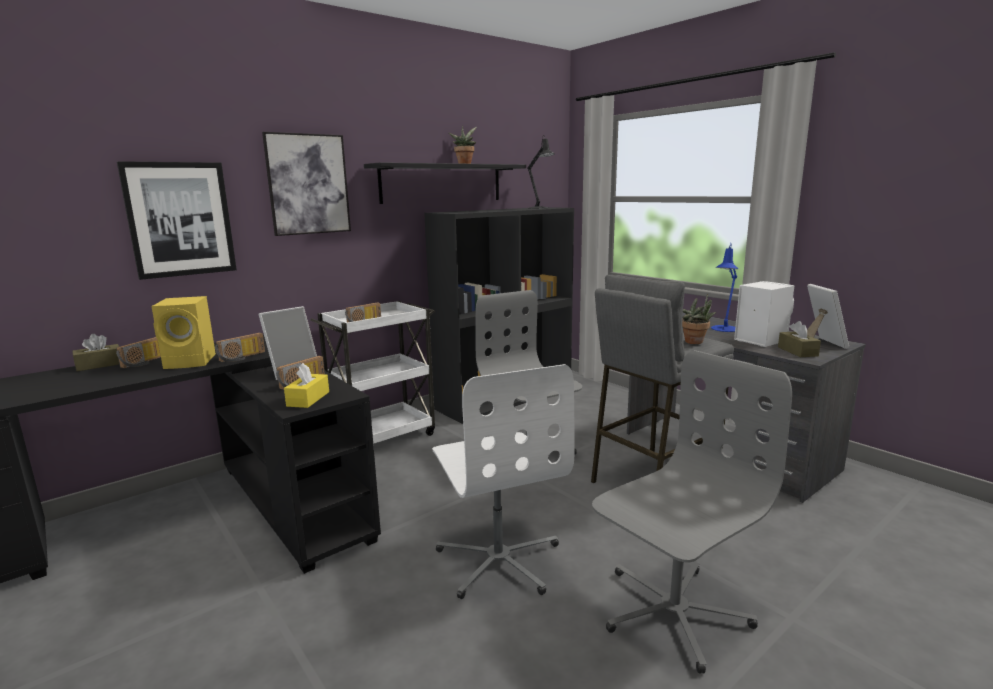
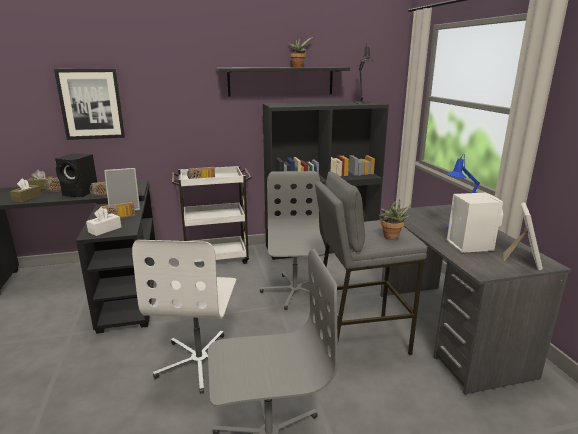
camera: 25 degrees right, 5 degrees up
(192, 361) = (81, 193): yellow speaker -> black speaker
(308, 184) = (175, 82): picture -> none
(308, 399) = (105, 230): yellow tissue box -> white tissue box
(797, 351) = (484, 263): brown tissue box -> brown tissue box (27, 198)

